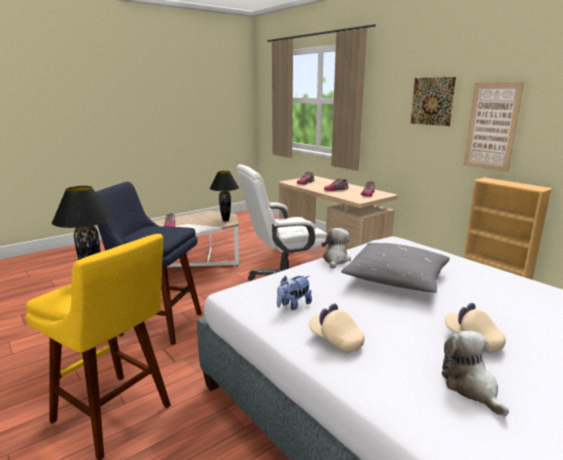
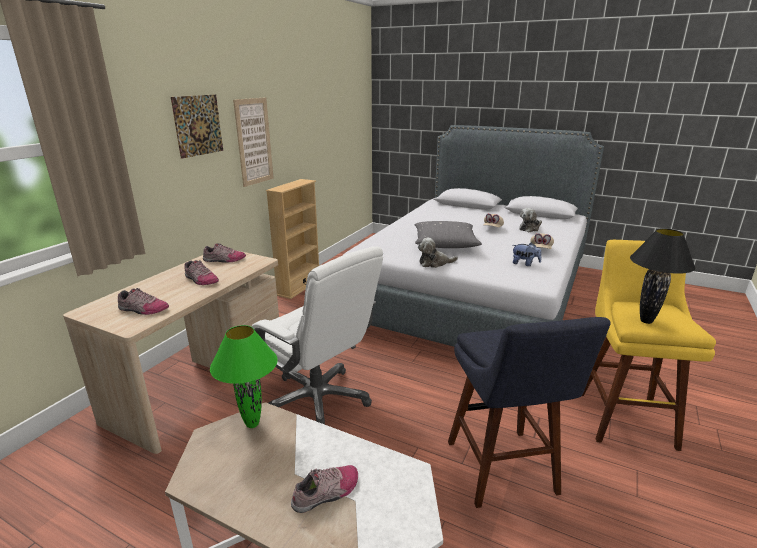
camera: 115 degrees left, 5 degrees up
(226, 220) = (251, 424): black table lamp -> green table lamp

